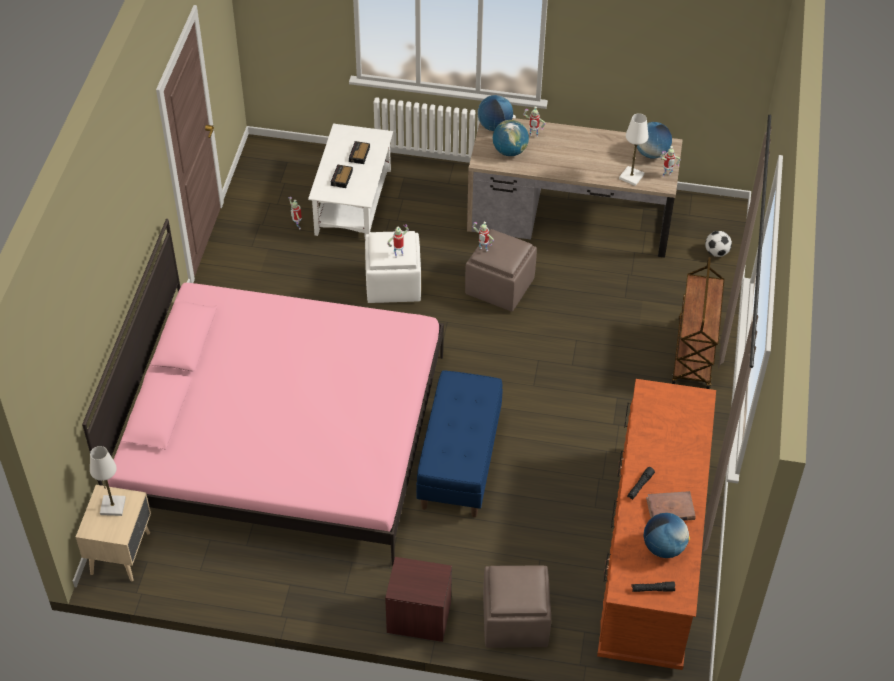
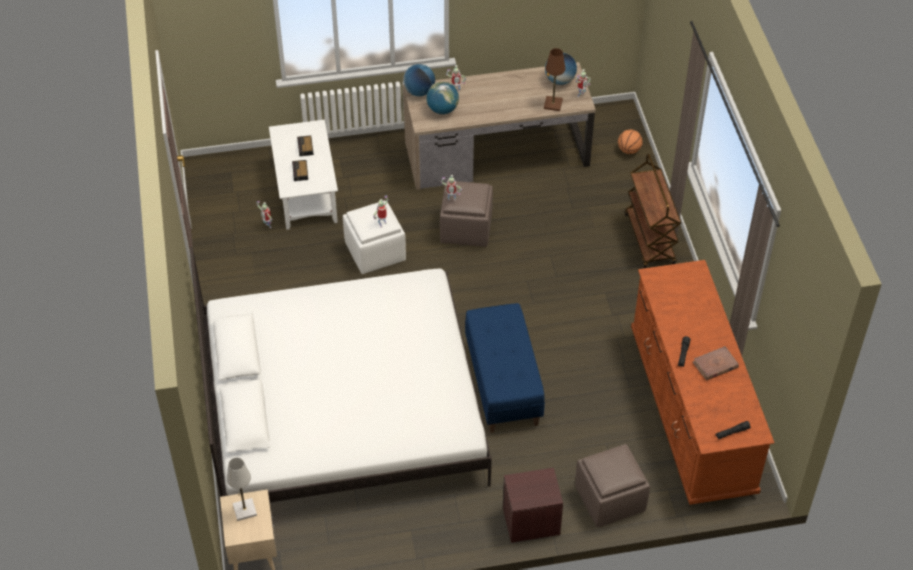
camera: 20 degrees left, 0 degrees up
(282, 435) = (342, 408): pink bed -> white bed
(631, 177) = (553, 104): white table lamp -> brown table lamp
(663, 547) = (724, 397): globe -> none
(716, 252) = (629, 150): football -> basketball

